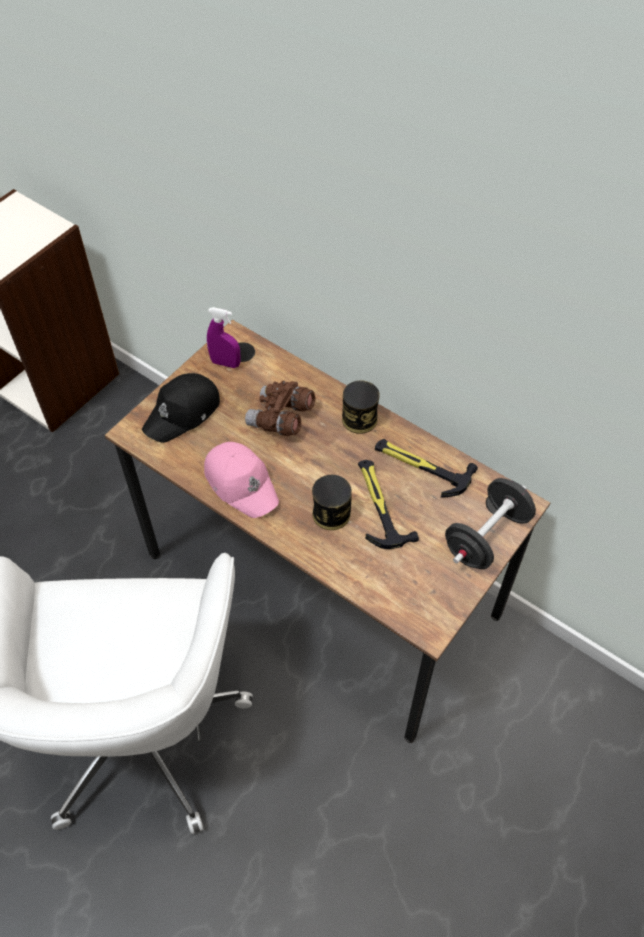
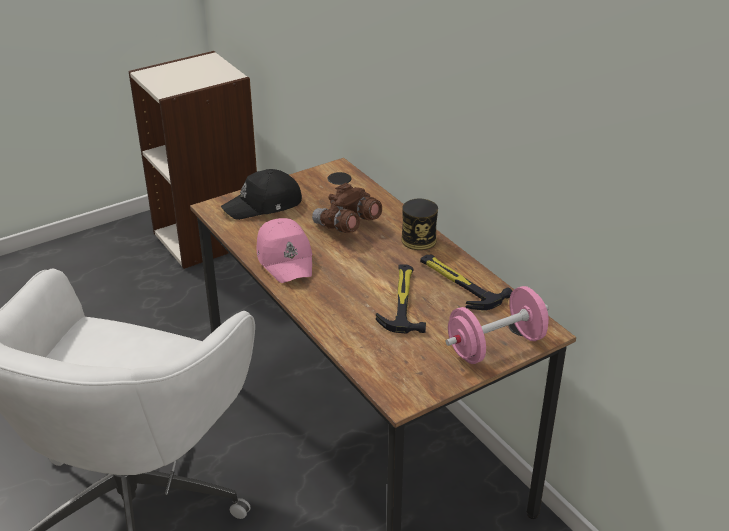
camera: 20 degrees right, 20 degrees down
(225, 363) = (320, 182): purple spray bottle -> none
(331, 514) = (354, 296): can -> none
(486, 537) = (495, 346): black dumbbell -> pink dumbbell

